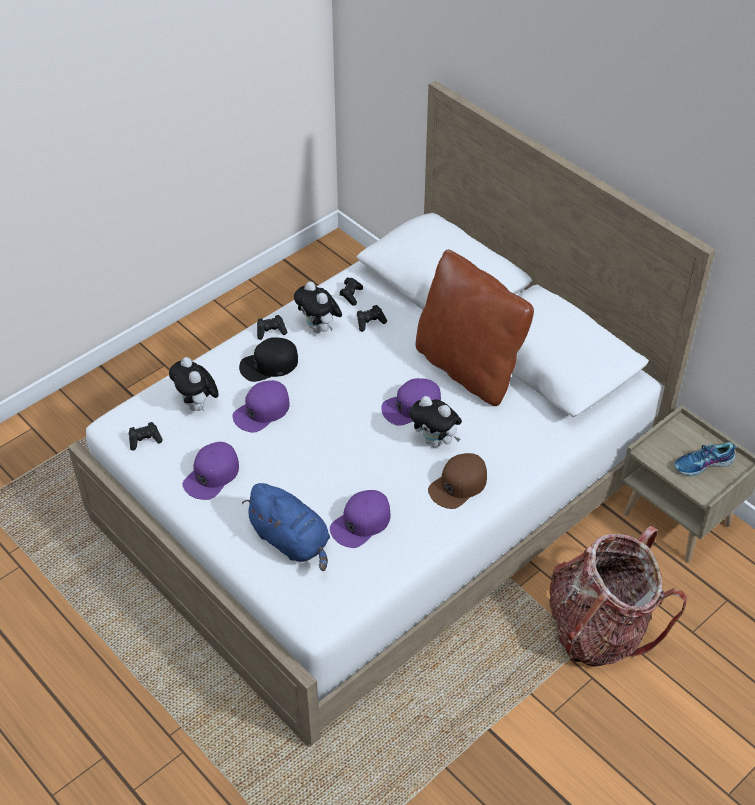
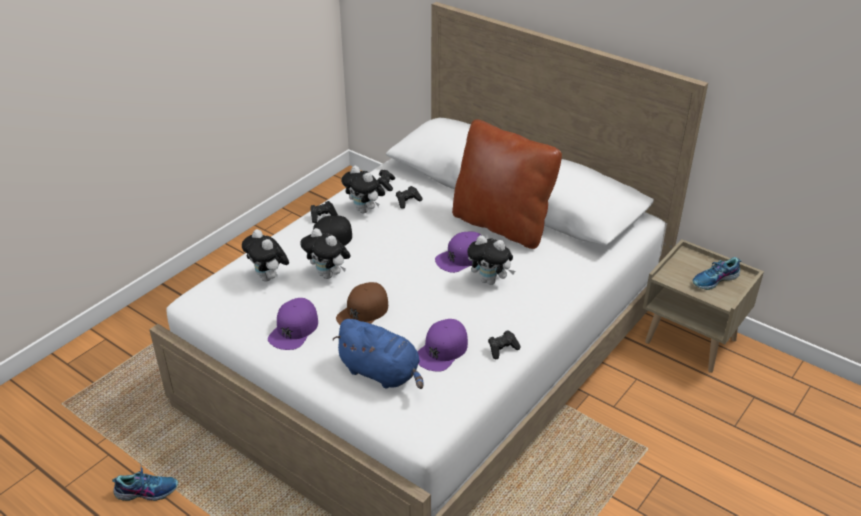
camera: 10 degrees left, 10 degrees down
(53, 613) = (147, 491): none -> shoe
(145, 440) = (225, 309): black game controller -> black game controller (502, 349)
(262, 411) = (329, 275): purple cap -> plush toy
(458, 485) = (520, 311): brown cap -> brown cap (363, 312)
(599, 628) = (654, 434): backpack -> none

